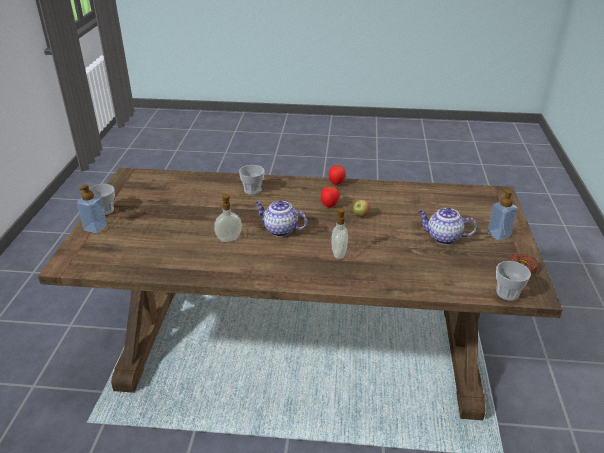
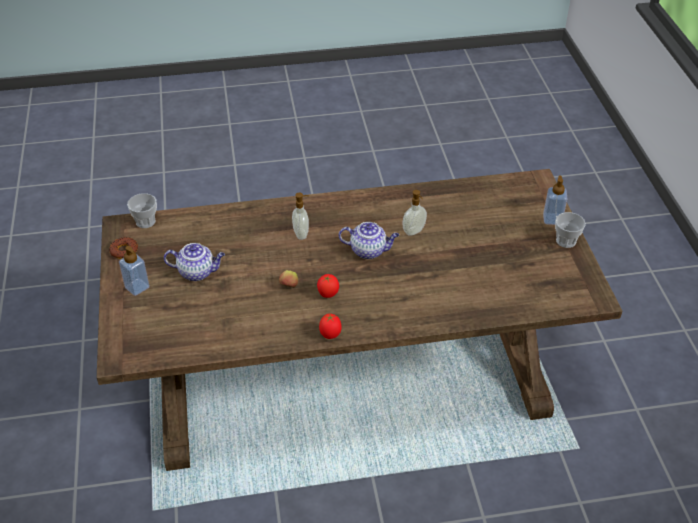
camera: 165 degrees right, 10 degrees up
(252, 190) = (428, 302): cup -> none

